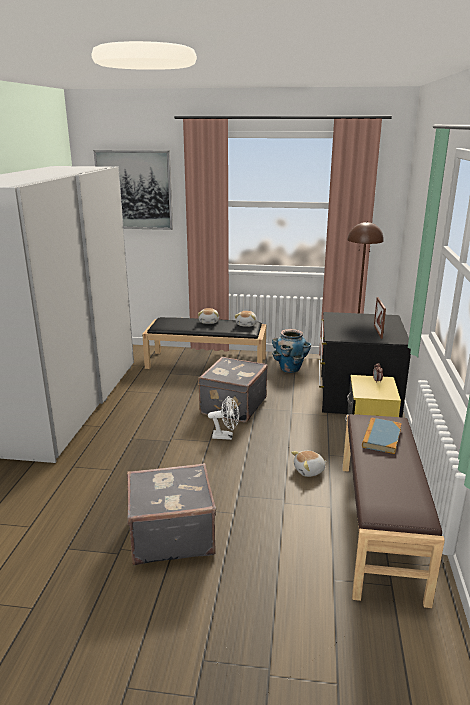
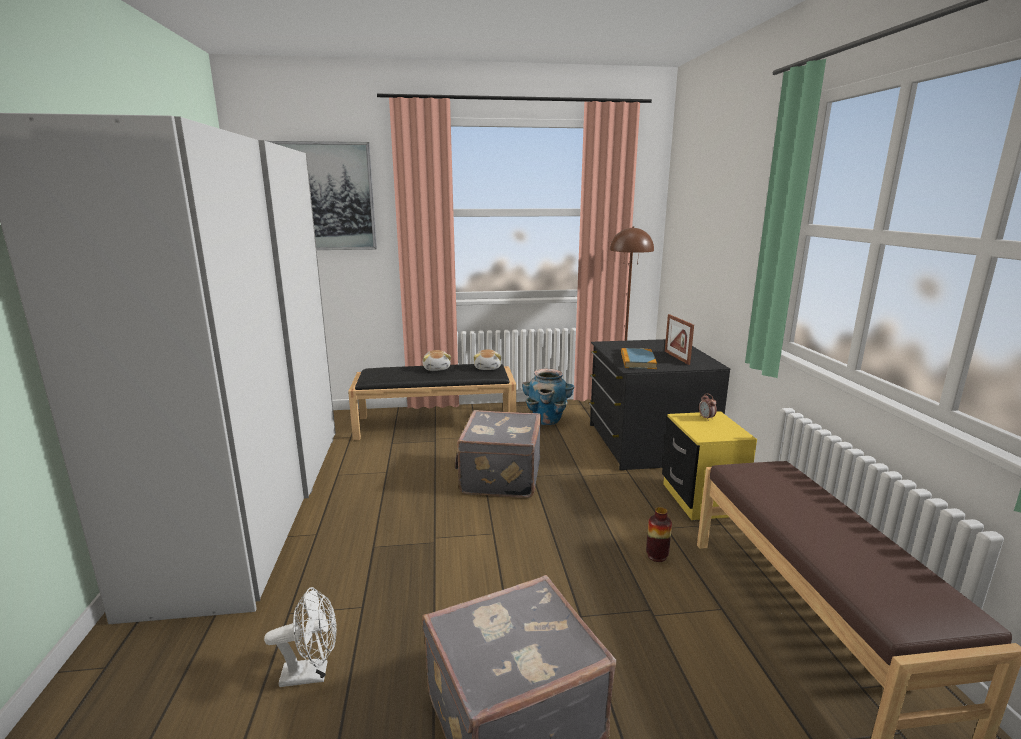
camera: 15 degrees left, 5 degrees down
(226, 436) = (513, 522): white fan -> white fan (312, 673)
(309, 471) = (657, 556): plush toy -> vase
(381, 437) = (785, 493): book -> book (637, 361)

